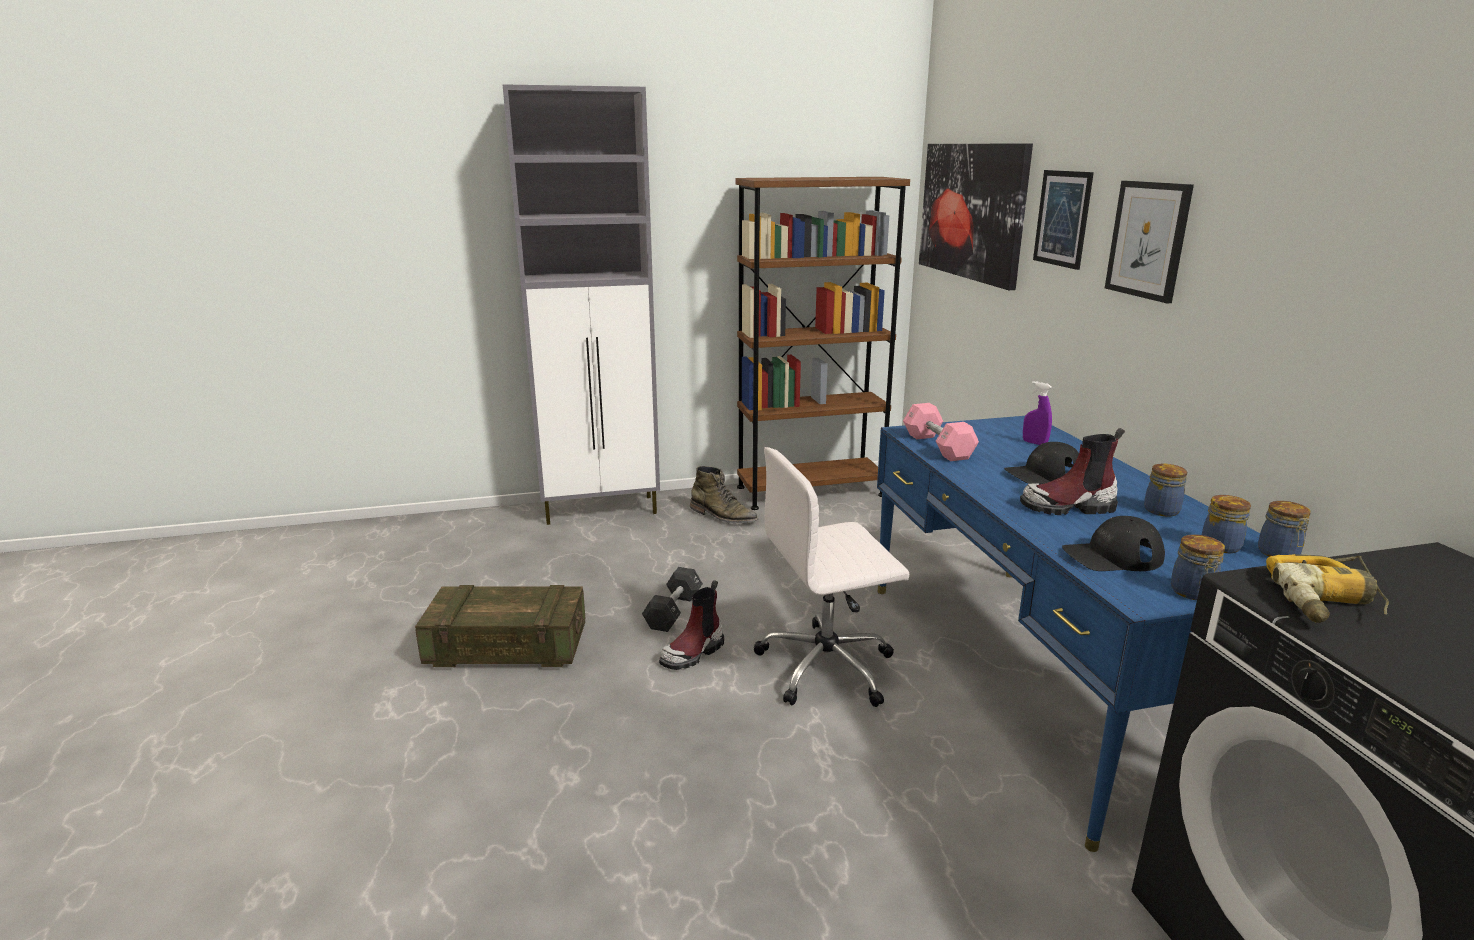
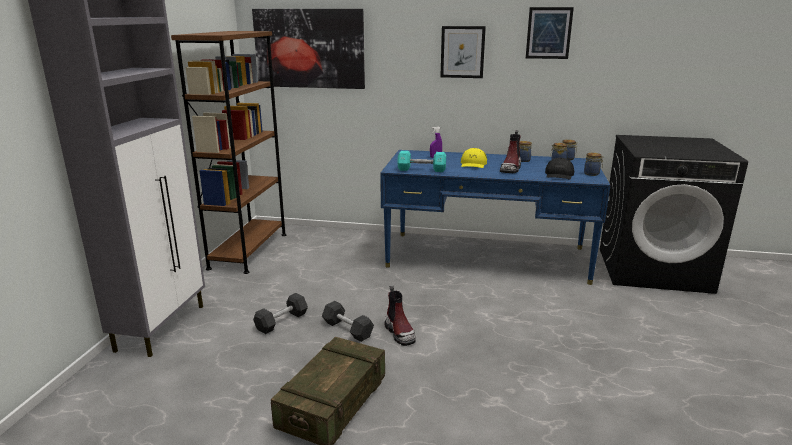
camera: 65 degrees left, 0 degrees up
(659, 564) = (281, 321): none -> black dumbbell
(723, 516) = (242, 284): green boot -> none
(828, 667) = (444, 298): white office chair -> none
(938, 446) = (421, 170): pink dumbbell -> turquoise dumbbell
(1043, 474) = (473, 164): black cap -> yellow cap
(1062, 218) = (397, 47): picture -> picture (549, 33)
(1327, 601) = (655, 151): power drill -> none

